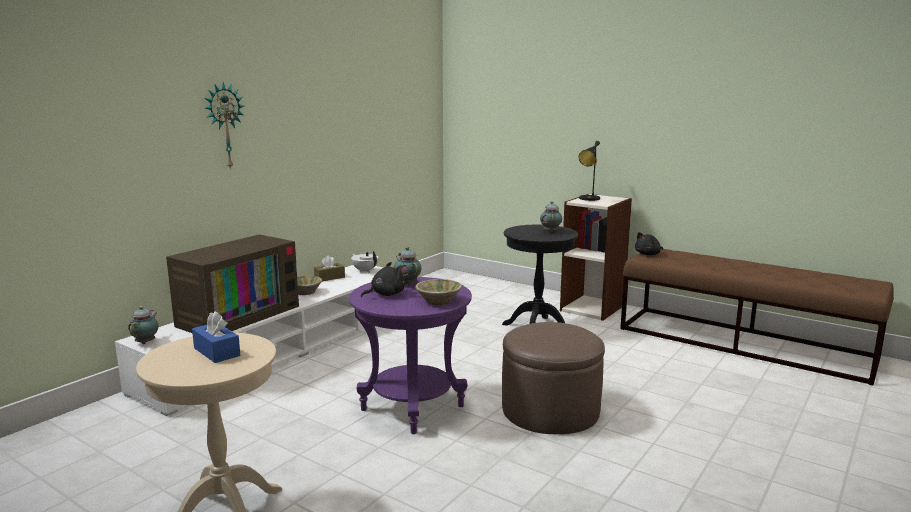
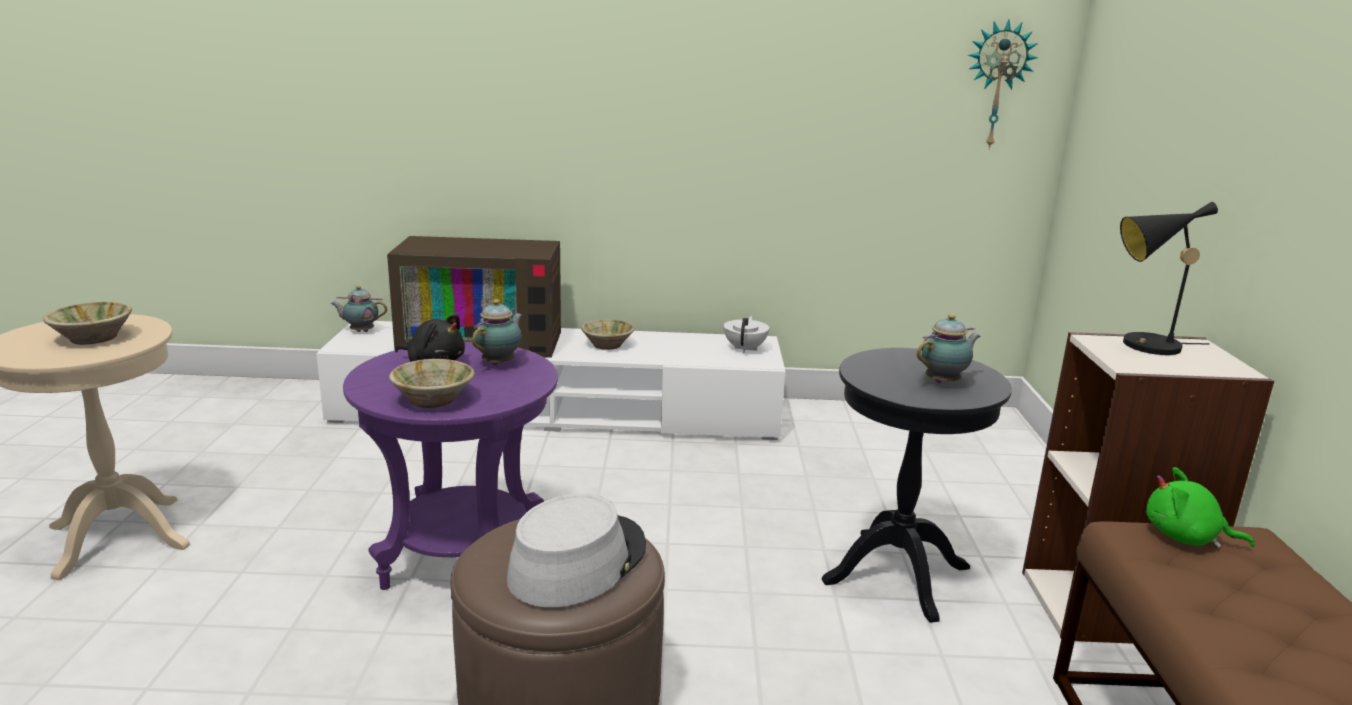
camera: 55 degrees right, 5 degrees up
(146, 342) = (360, 331): teapot -> teapot turned 150 degrees counterclockwise
(217, 352) = (93, 337): blue tissue box -> beige bowl
(224, 126) = (537, 76): wall clock -> wall clock (996, 85)
(329, 277) = (682, 340): brown tissue box -> none
(562, 333) = (577, 562): none -> grey hat
(648, 254) = (1186, 538): black plush toy -> green plush toy

